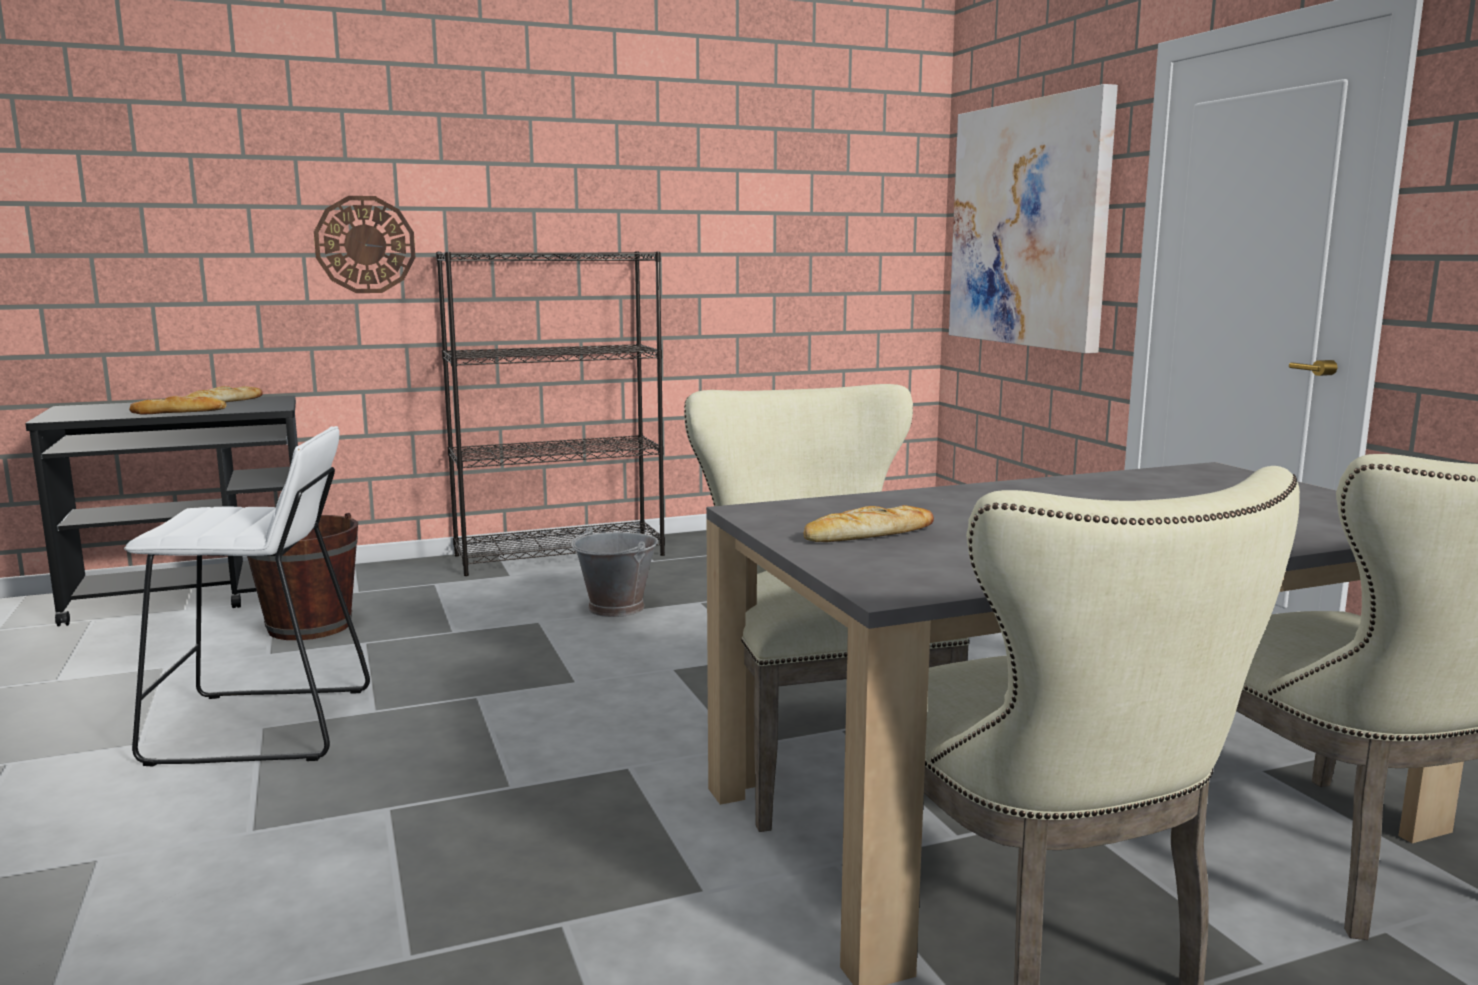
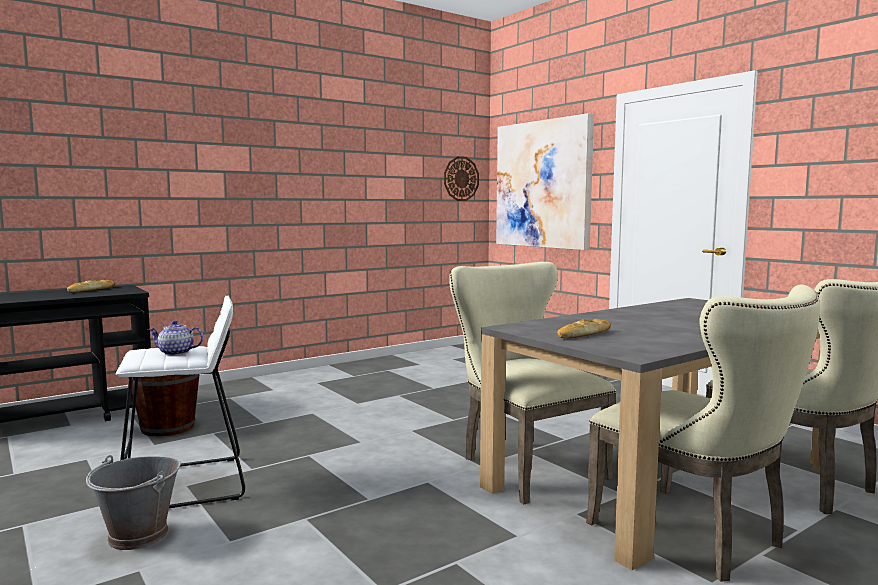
camera: 15 degrees left, 5 degrees down
(179, 412) = (72, 296): bread -> none
(237, 518) = (175, 353): none -> teapot
(365, 244) = (177, 192): wall clock -> wall clock (461, 178)
(561, 555) = (295, 376): black bookcase -> none
(616, 608) = (353, 402): grey bucket -> grey bucket (138, 536)

